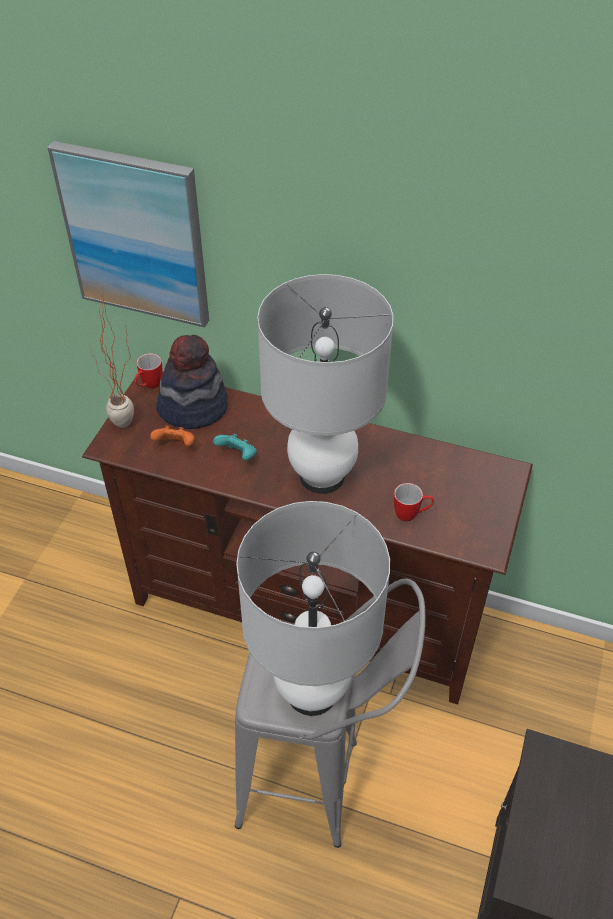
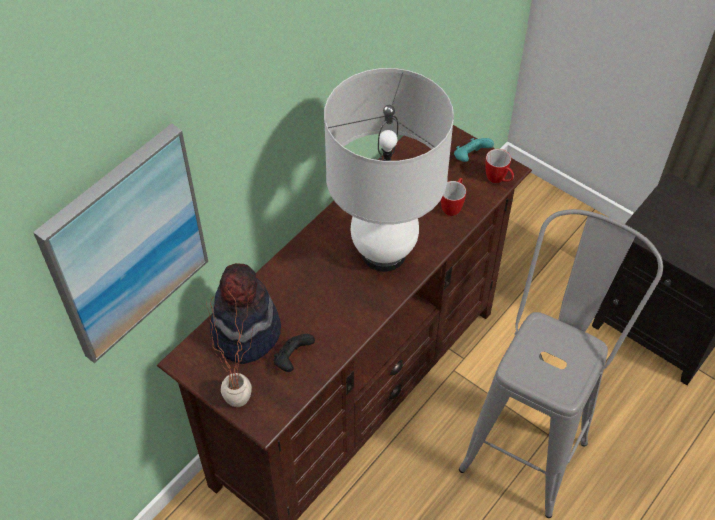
camera: 70 degrees left, 5 degrees up
(149, 386) = (193, 364): mug -> mug (498, 180)
(176, 445) = (292, 359): orange game controller -> black game controller
(238, 456) = (330, 311): turquoise game controller -> turquoise game controller (470, 158)
(312, 692) = (565, 350): white table lamp -> none

